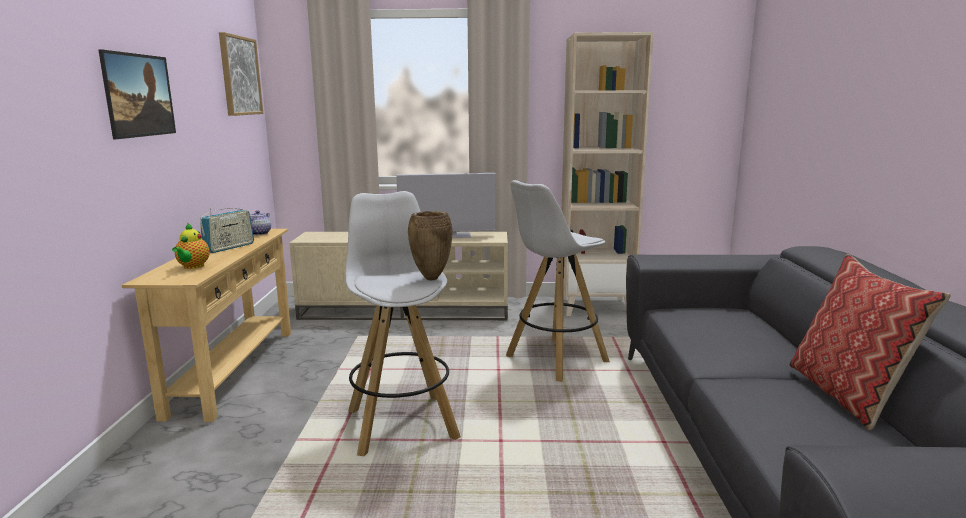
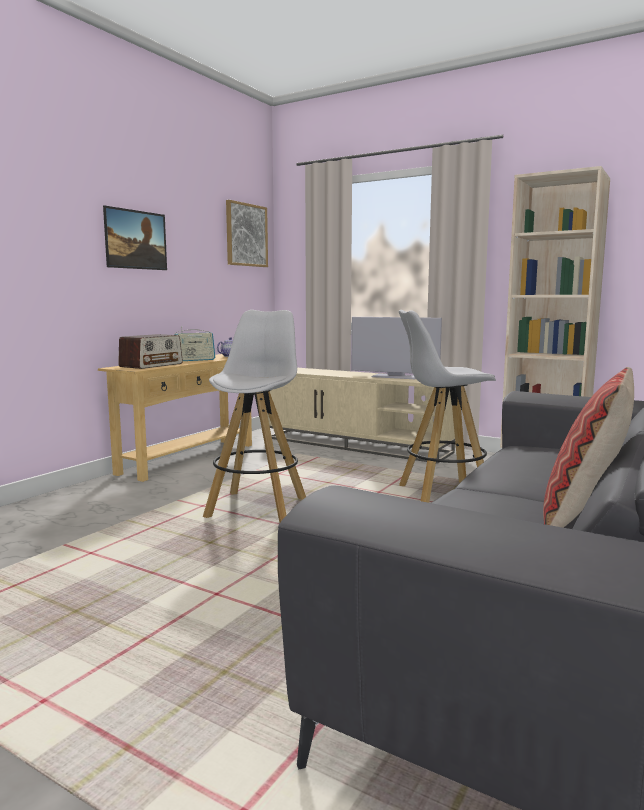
camera: 30 degrees right, 5 degrees down
(192, 267) = (151, 365): teapot -> radio
(431, 278) = (274, 378): brown vase -> none

